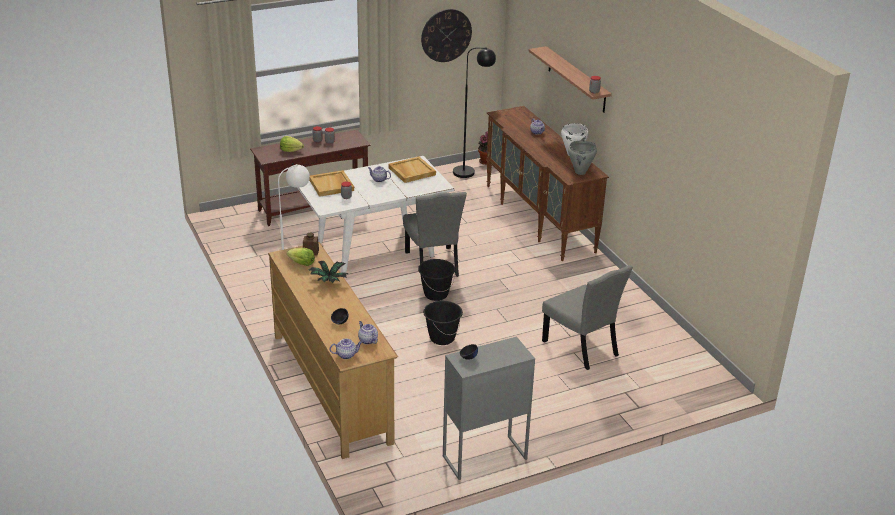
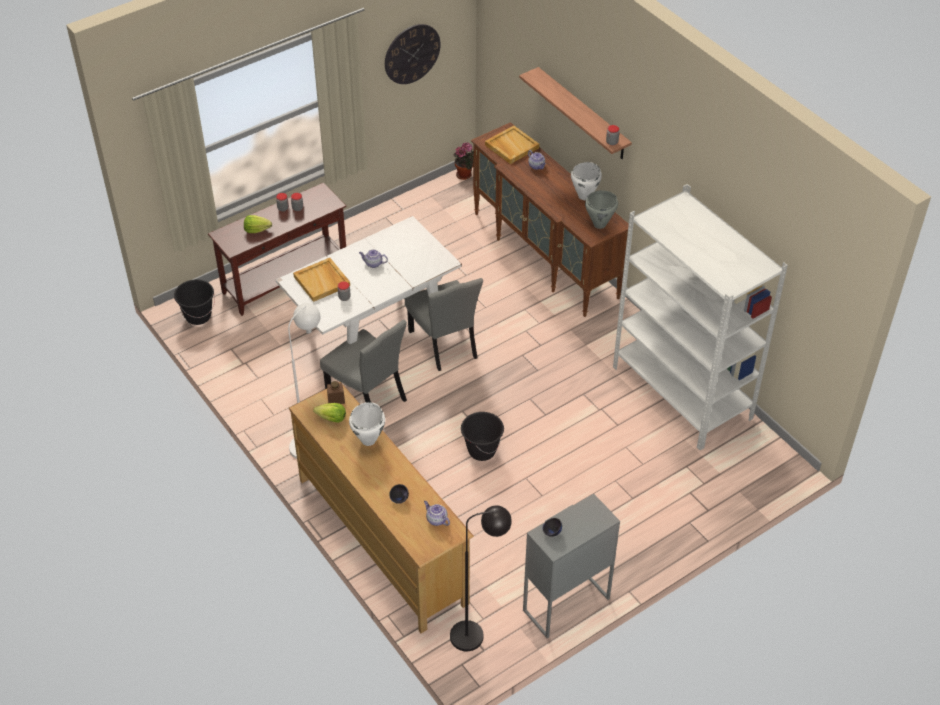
camera: 10 degrees left, 15 degrees up
(328, 281) = (369, 440): potted plant -> white cooking pot
(346, 355) = (420, 544): teapot -> none
(411, 171) = (406, 244): beige tray -> beige tray (511, 146)
(436, 294) = (459, 389): black bucket -> black bucket (198, 316)
(470, 173) = (451, 195): black floor lamp -> black floor lamp (477, 635)
(580, 346) = (631, 437): grey chair -> grey chair (367, 394)
(636, 322) = (681, 392): none -> white bookcase

